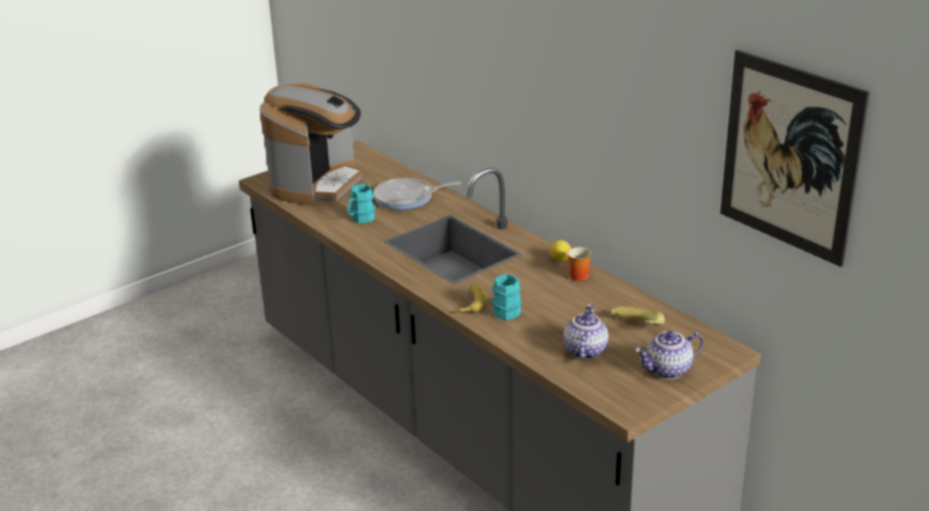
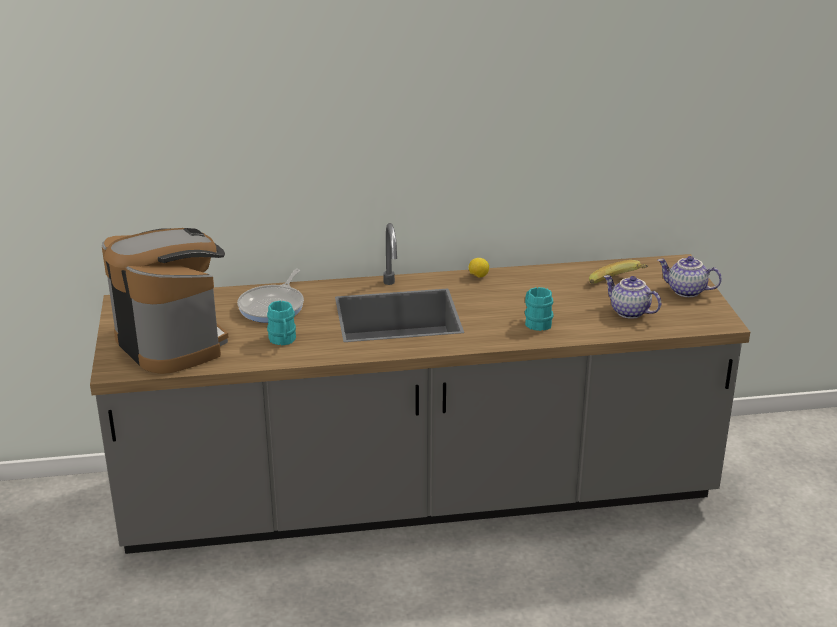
camera: 60 degrees left, 0 degrees up
(472, 302) = (506, 333): banana -> none
(578, 274) = (510, 277): mug -> none
(668, 371) = (686, 291): teapot -> teapot turned 105 degrees clockwise
(790, 157) = (708, 84): picture -> none

